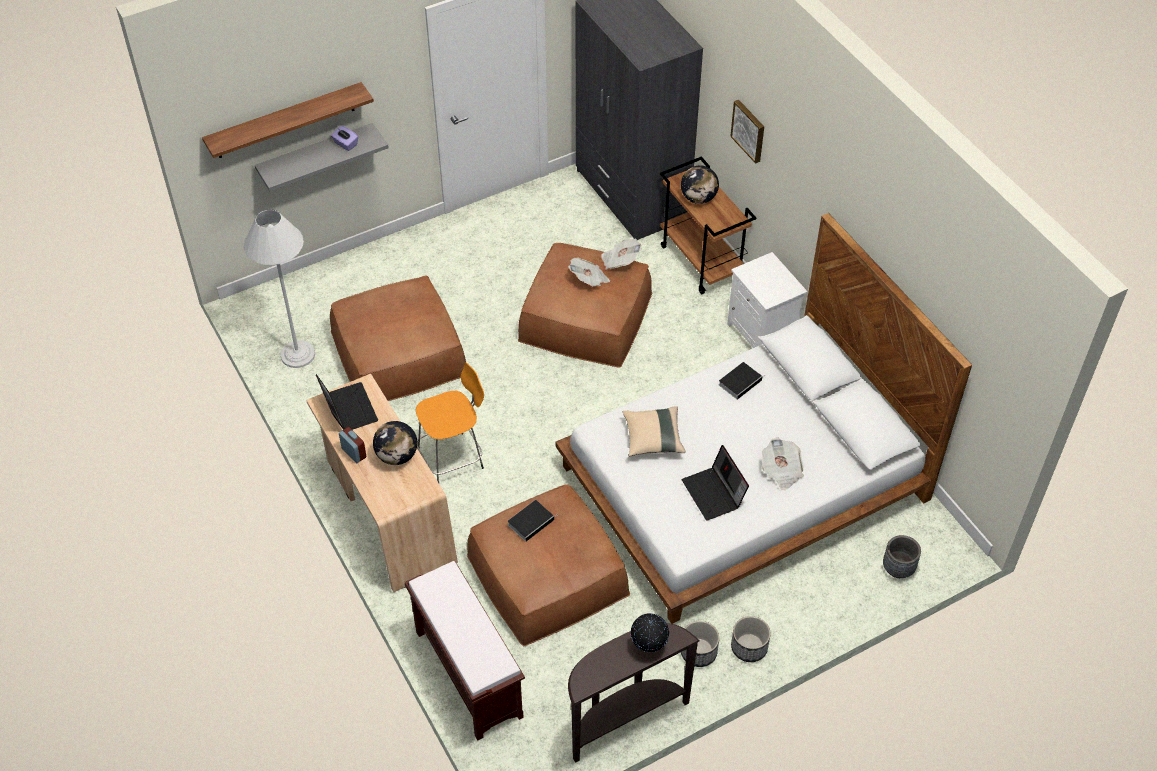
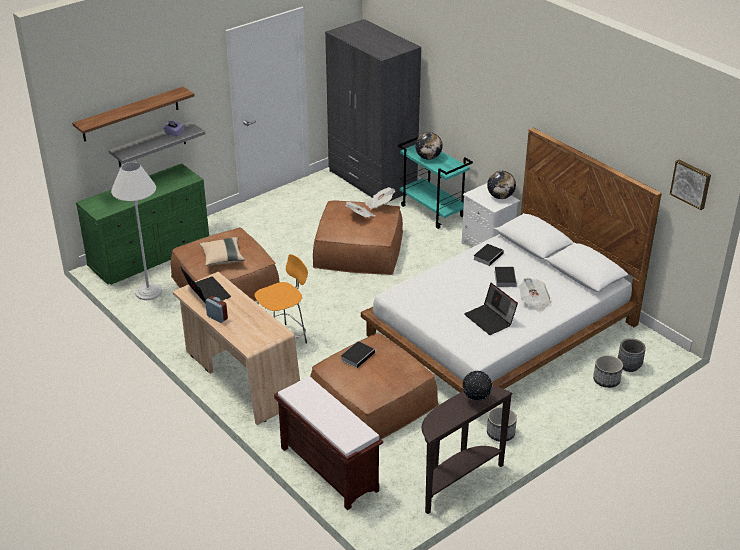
camera: 10 degrees left, 15 degrees down
(311, 292) = (150, 255): none -> green dresser
(397, 456) = (250, 315): globe -> globe (500, 197)
(653, 438) = (436, 293): beige pillow -> beige pillow (222, 258)
(702, 262) = (433, 211): brown cart -> turquoise cart
(749, 130) = (462, 95): picture -> picture (691, 183)
(749, 647) = (537, 426): planter -> planter (606, 380)
(752, 424) = (504, 278): none -> book

